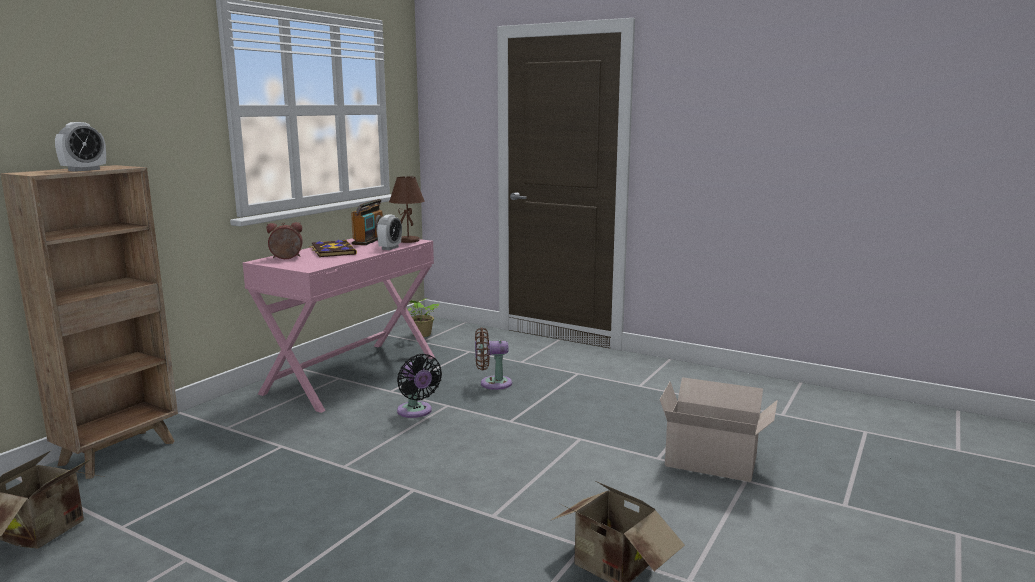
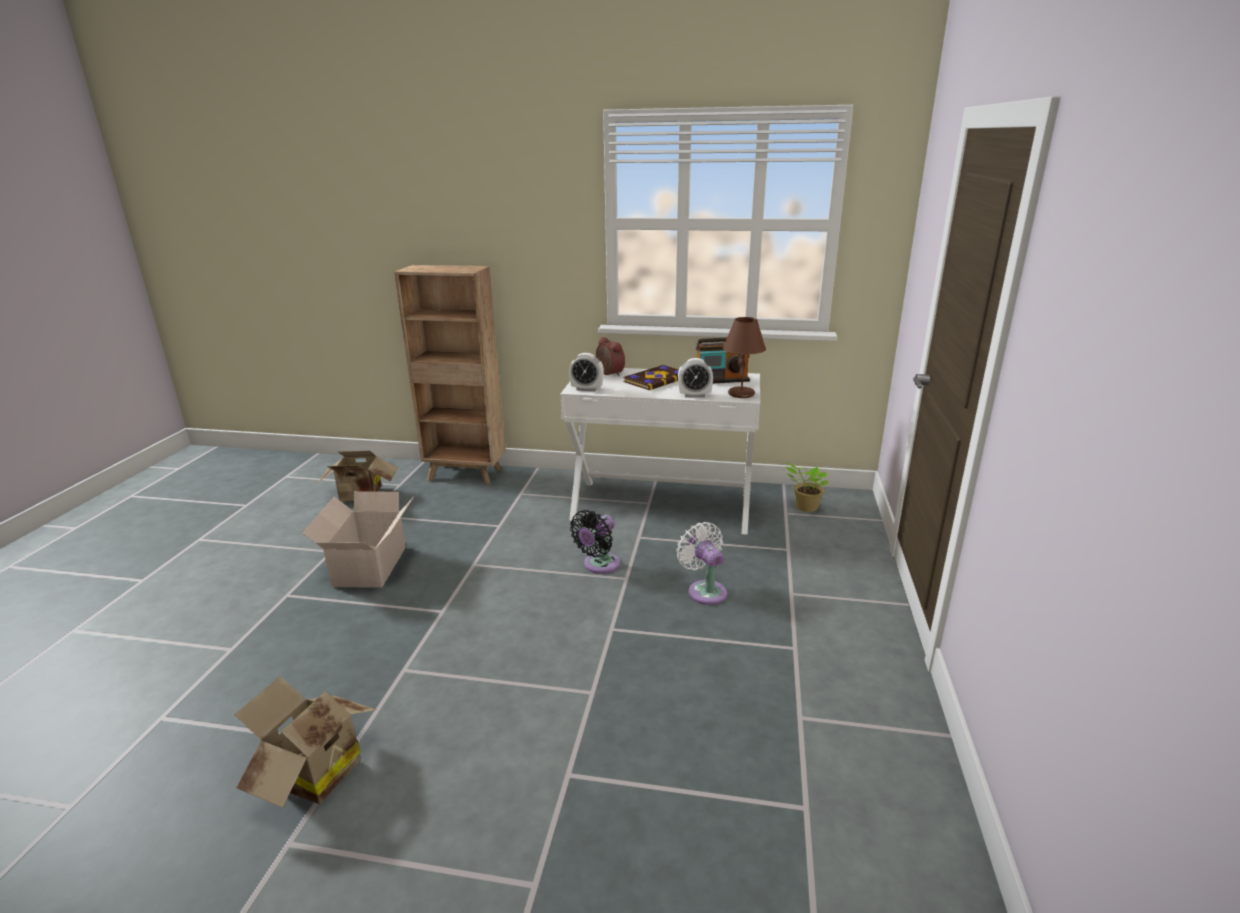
camera: 70 degrees right, 10 degrees up
(84, 170) = (438, 270): alarm clock -> alarm clock (587, 389)
(351, 374) = (662, 506): pink desk -> white desk
(492, 383) = (705, 590): brown fan -> white fan
(713, 462) = (578, 839): cardboard box -> cardboard box (368, 567)

